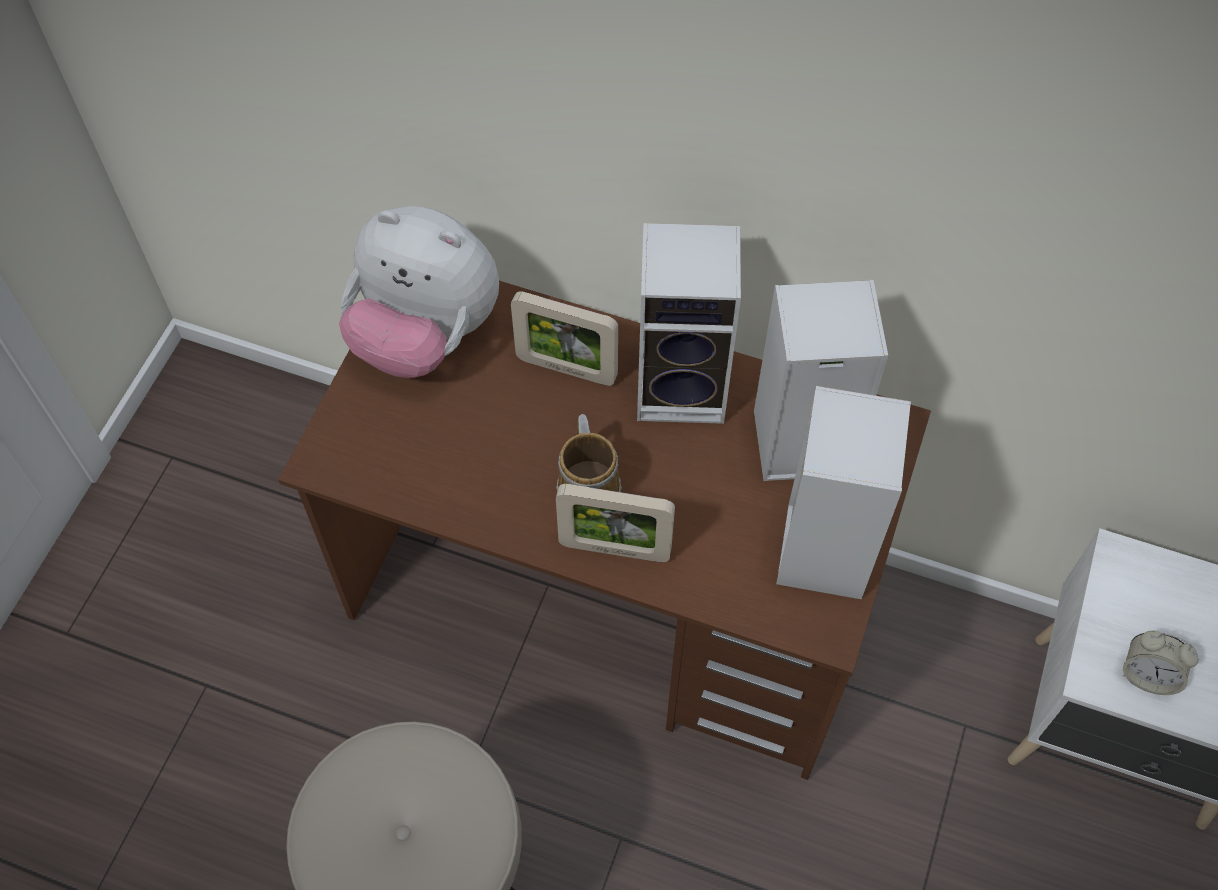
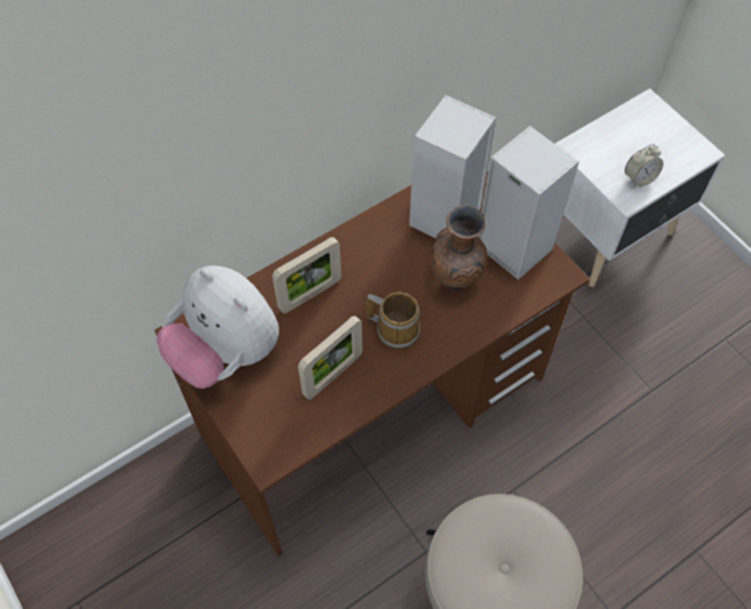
camera: 55 degrees left, 0 degrees up
(425, 336) = (226, 352): plush toy -> plush toy turned 75 degrees clockwise
(614, 549) = (443, 340): picture frame -> picture frame (333, 375)
(685, 386) = (368, 246): speaker -> none
(714, 513) = (456, 281): none -> brown vase

